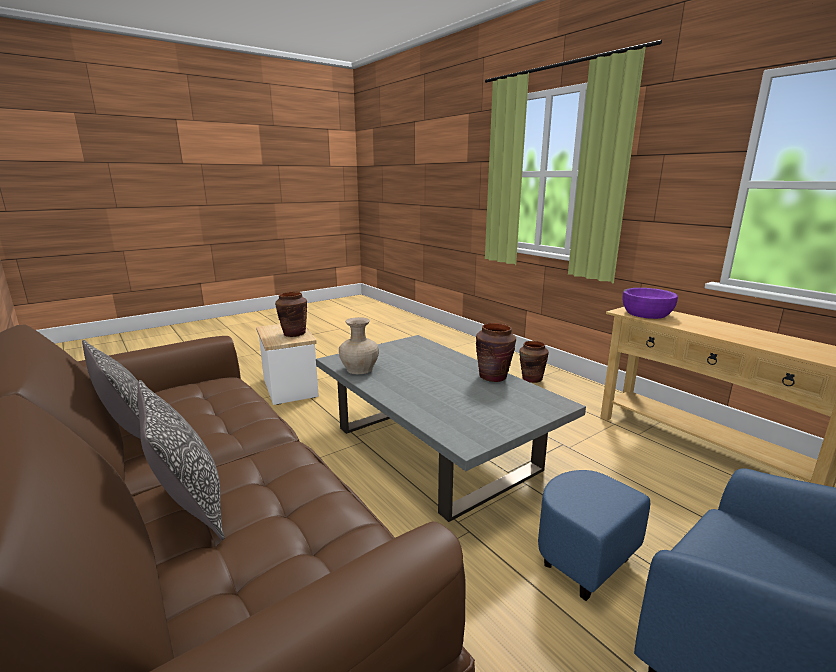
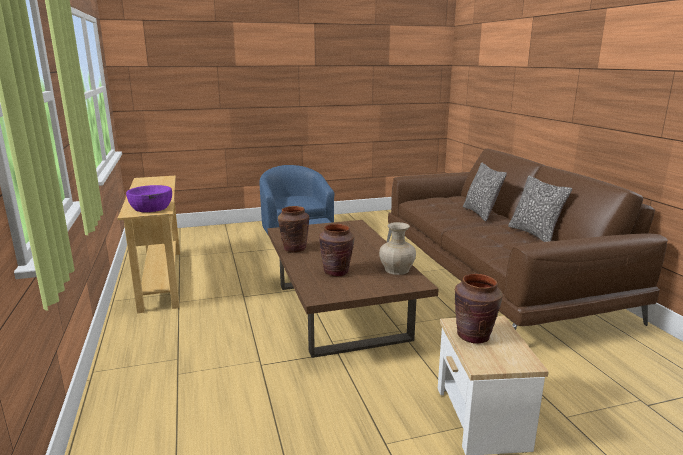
camera: 160 degrees left, 0 degrees up
(431, 447) = (341, 310): grey coffee table -> brown coffee table
(531, 379) = (155, 363): brown vase -> brown vase (336, 272)

